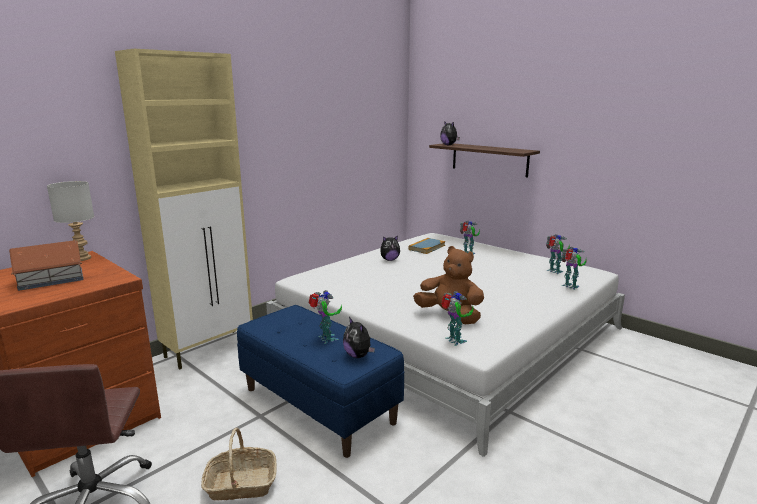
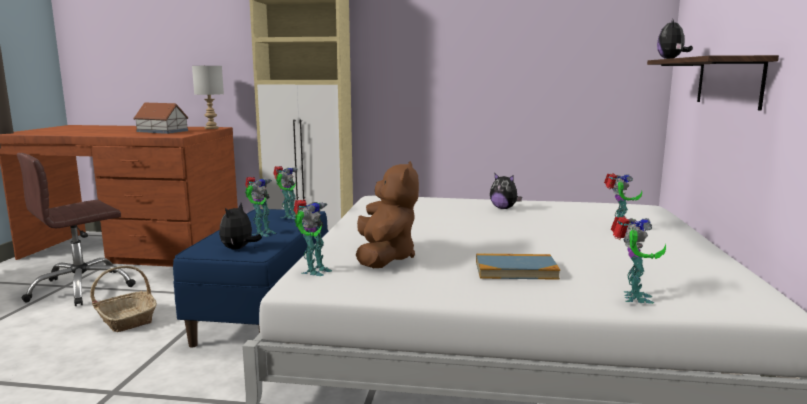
camera: 55 degrees right, 5 degrees down
(426, 247) = (588, 212): book -> book (515, 270)
(554, 271) = (673, 277): toy robot -> toy robot (289, 216)

